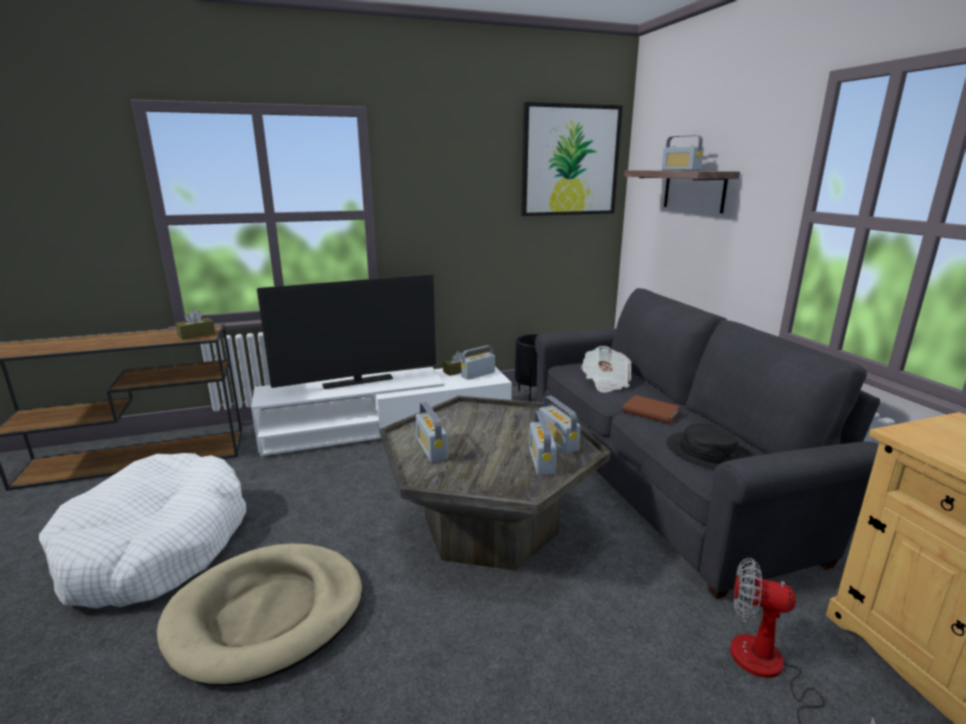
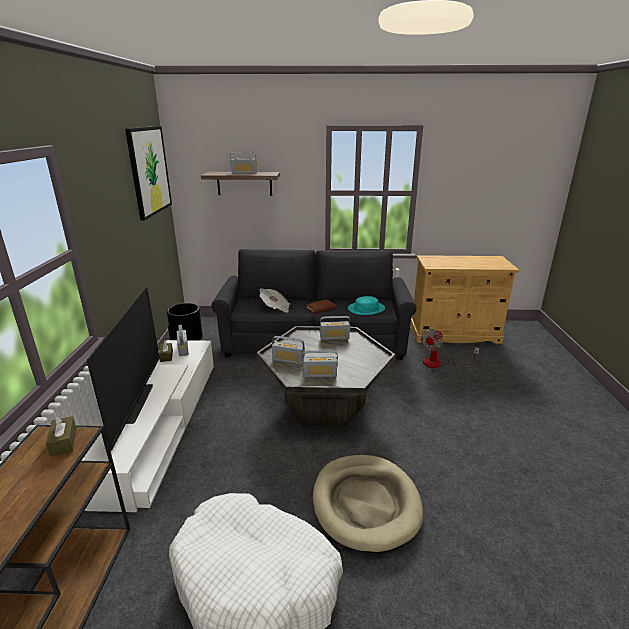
camera: 70 degrees left, 5 degrees up
(541, 461) = (352, 346): radio -> radio (288, 360)
(708, 452) = (366, 309): black hat -> turquoise hat

